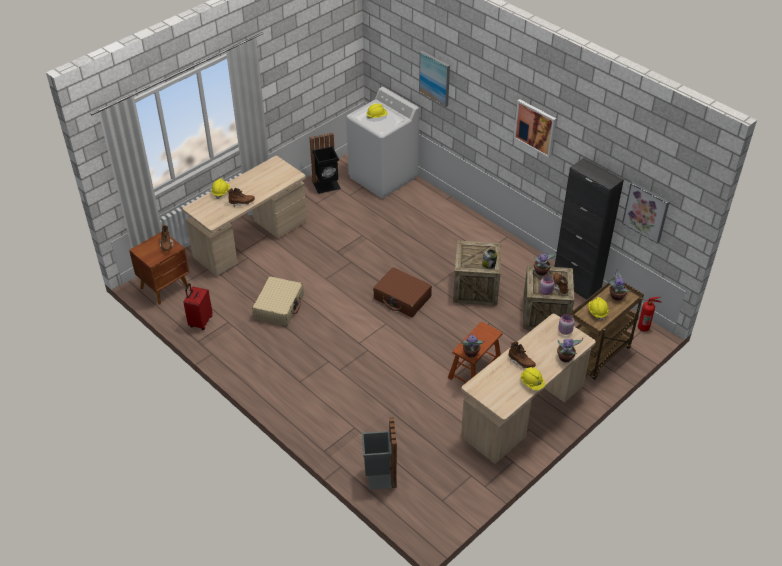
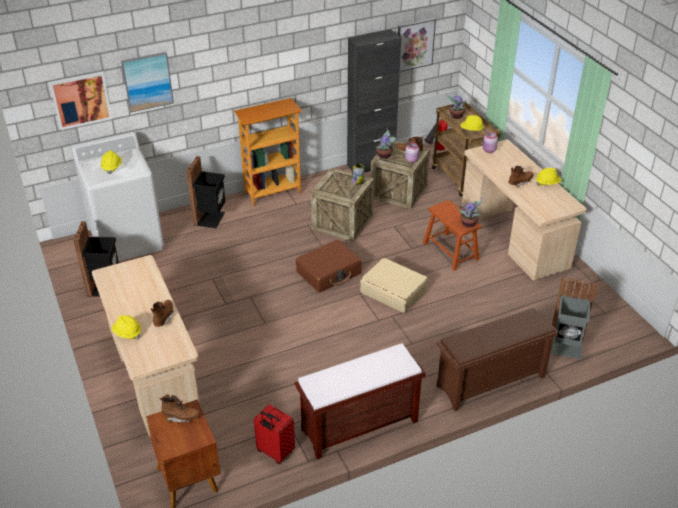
camera: 70 degrees left, 5 degrees down
(238, 359) = (358, 426): none -> brown bench
(279, 307) = (288, 372): beige suitcase -> beige suitcase (393, 292)
(314, 429) = (490, 382): none -> brown shoe rack
(434, 210) = (211, 218): none -> black trash can
(492, 234) = (272, 192): none -> bookcase
(535, 128) = (288, 47): picture -> picture (81, 100)
(565, 358) = (523, 158): potted plant -> none

